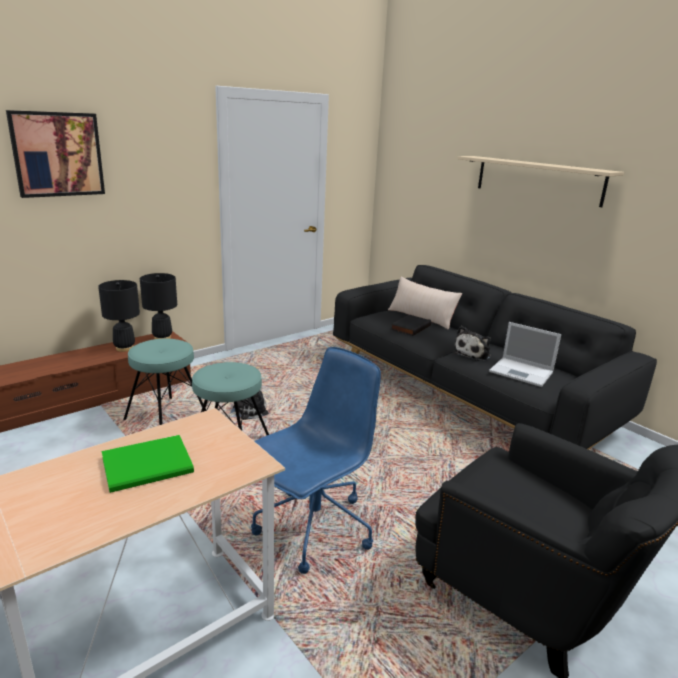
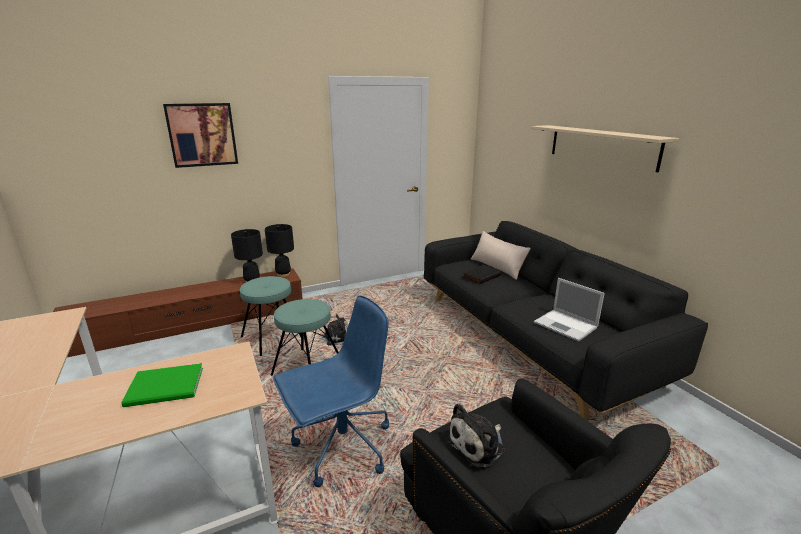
camera: 15 degrees right, 0 degrees up
(473, 354) = (528, 304): plush toy -> plush toy (478, 444)

